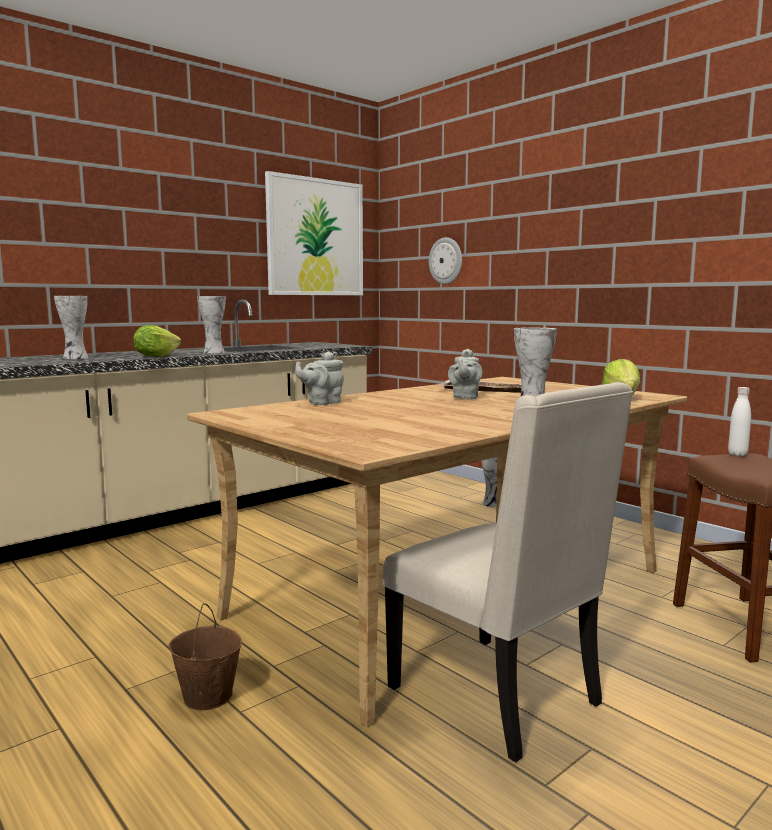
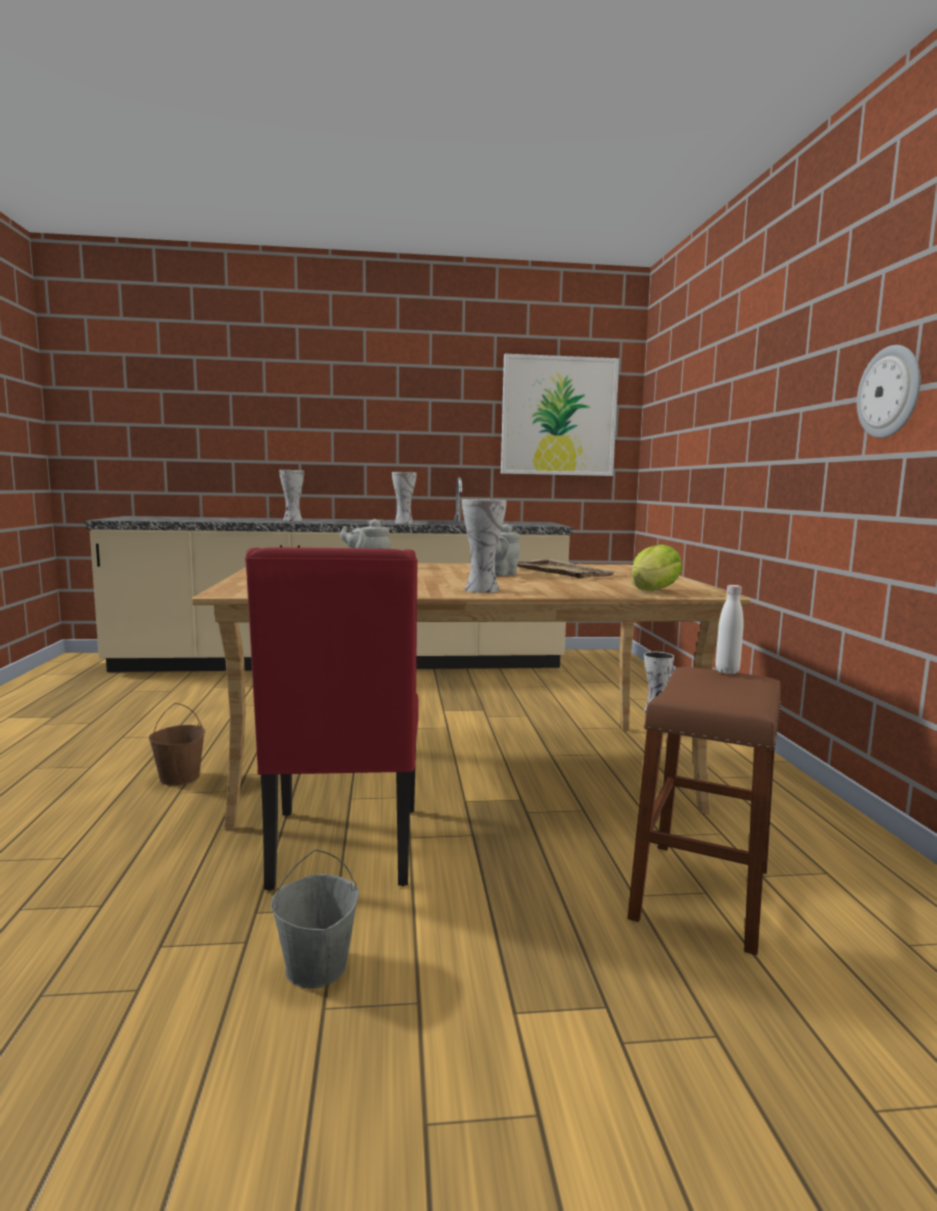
camera: 35 degrees right, 0 degrees up
(155, 356) = (346, 522): lettuce -> none
(446, 261) = (679, 436): wall clock -> wall clock (890, 392)
(499, 696) = (343, 849): beige chair -> red chair
(672, 801) = (316, 968): none -> grey bucket

